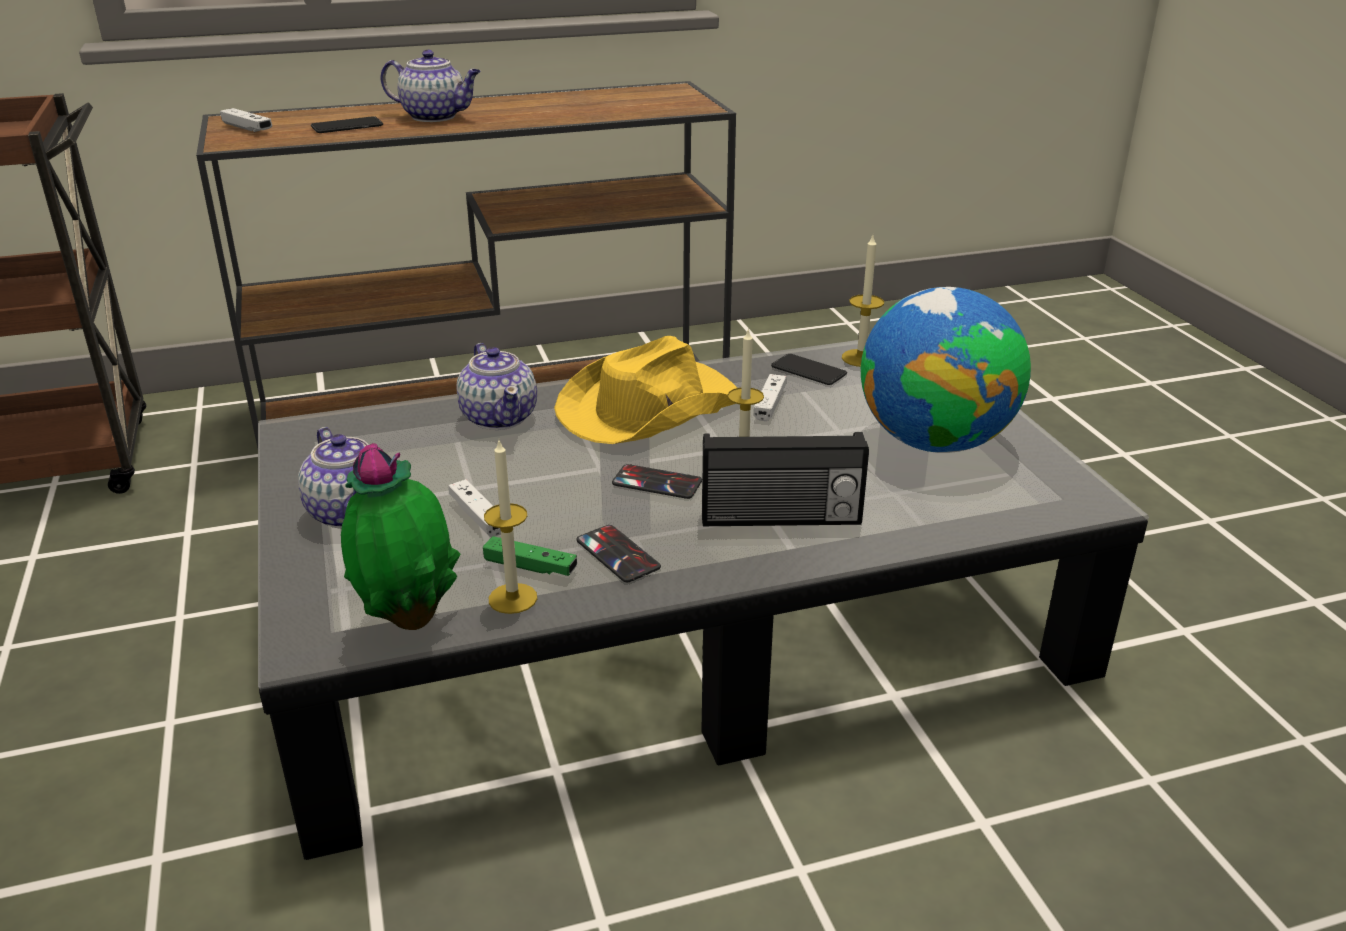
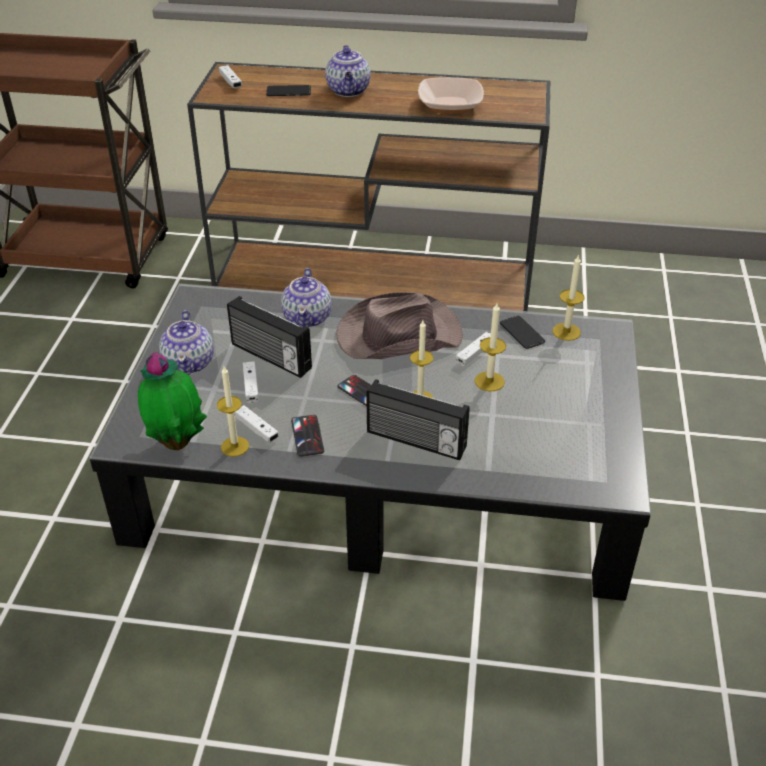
camera: 25 degrees right, 10 degrees up
(436, 116) = (349, 91): teapot -> teapot turned 45 degrees clockwise
(479, 474) = (270, 357): none -> radio
(530, 567) = (256, 429): green game controller -> white game controller
(589, 112) = (450, 105): none -> bowl
(647, 408) = (397, 335): yellow hat -> brown hat
(816, 429) = (489, 381): none -> candle
(935, 441) = (558, 413): globe -> none

